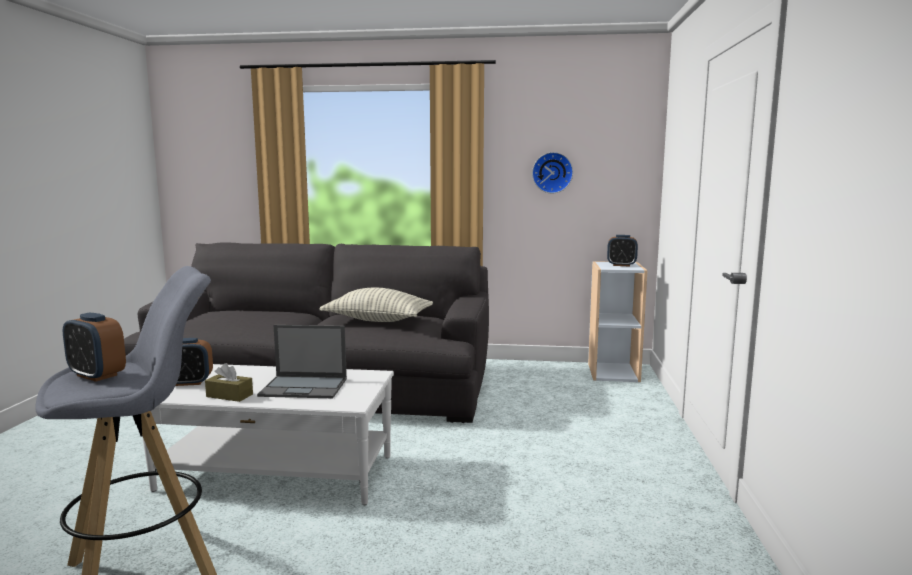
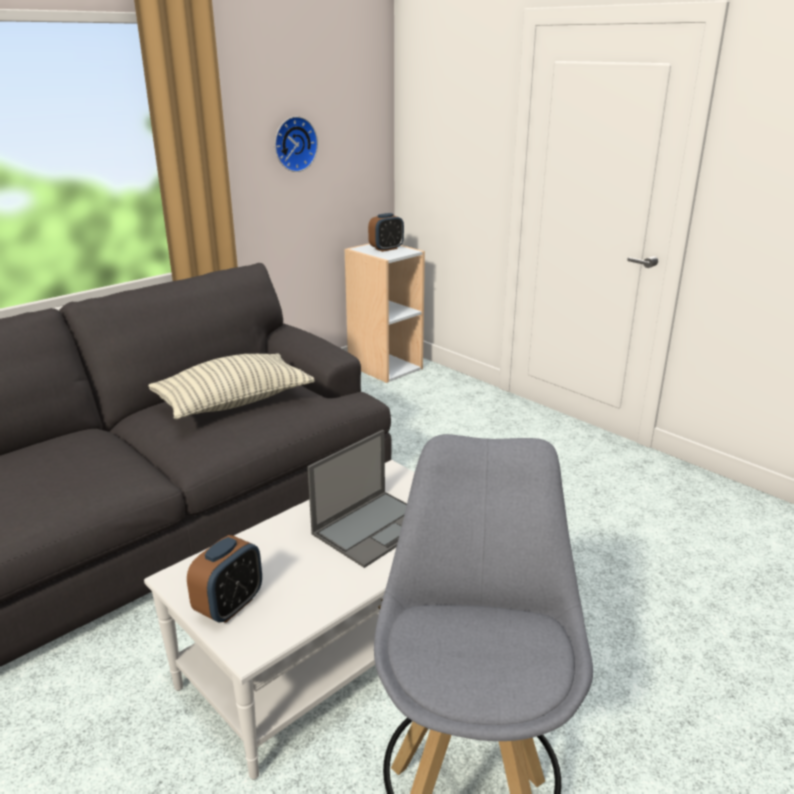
camera: 50 degrees left, 15 degrees up
(97, 375) = (454, 647): alarm clock -> none
(229, 395) = (332, 587): brown tissue box -> none

